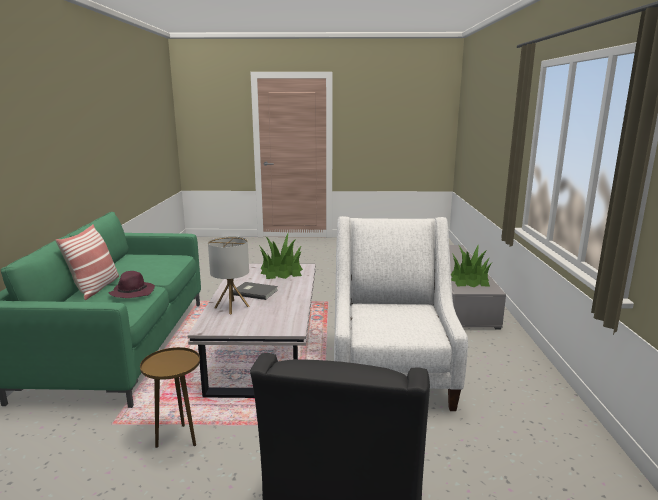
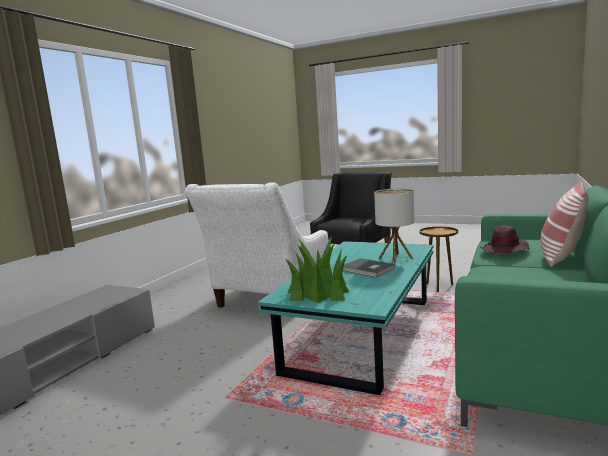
camera: 155 degrees left, 5 degrees down
(265, 348) = (362, 334): white coffee table -> turquoise coffee table
(469, 280) = (92, 302): potted plant -> none

